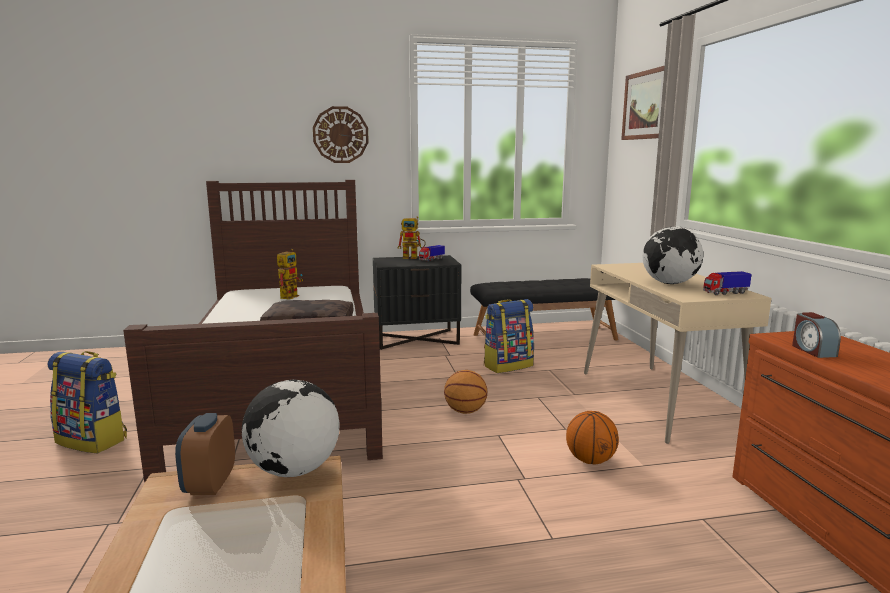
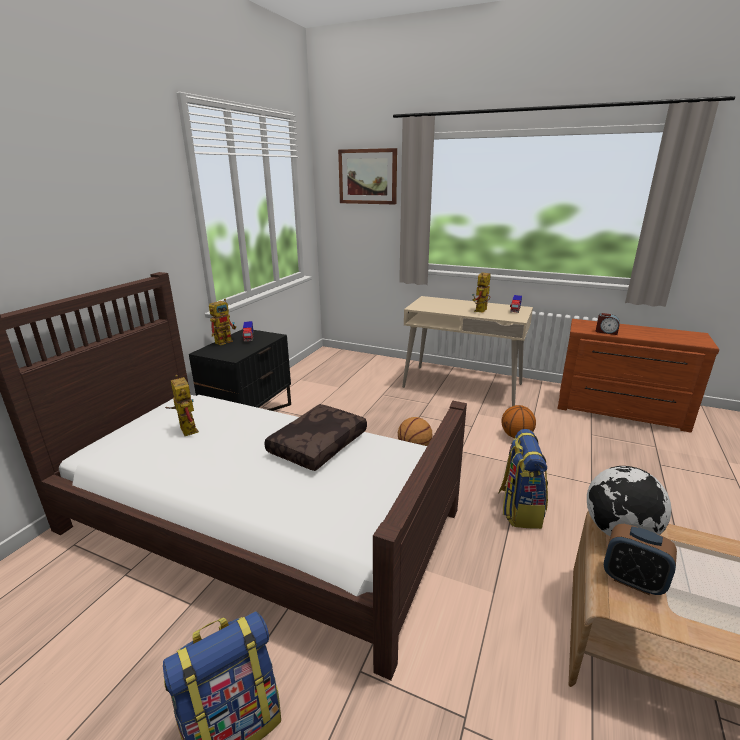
camera: 55 degrees left, 10 degrees up
(340, 135) = (132, 219): wall clock -> none
(508, 365) = (357, 404): backpack -> backpack (519, 509)
(544, 337) = (325, 372): black bench -> none
(669, 283) = (481, 311): globe -> toy robot

